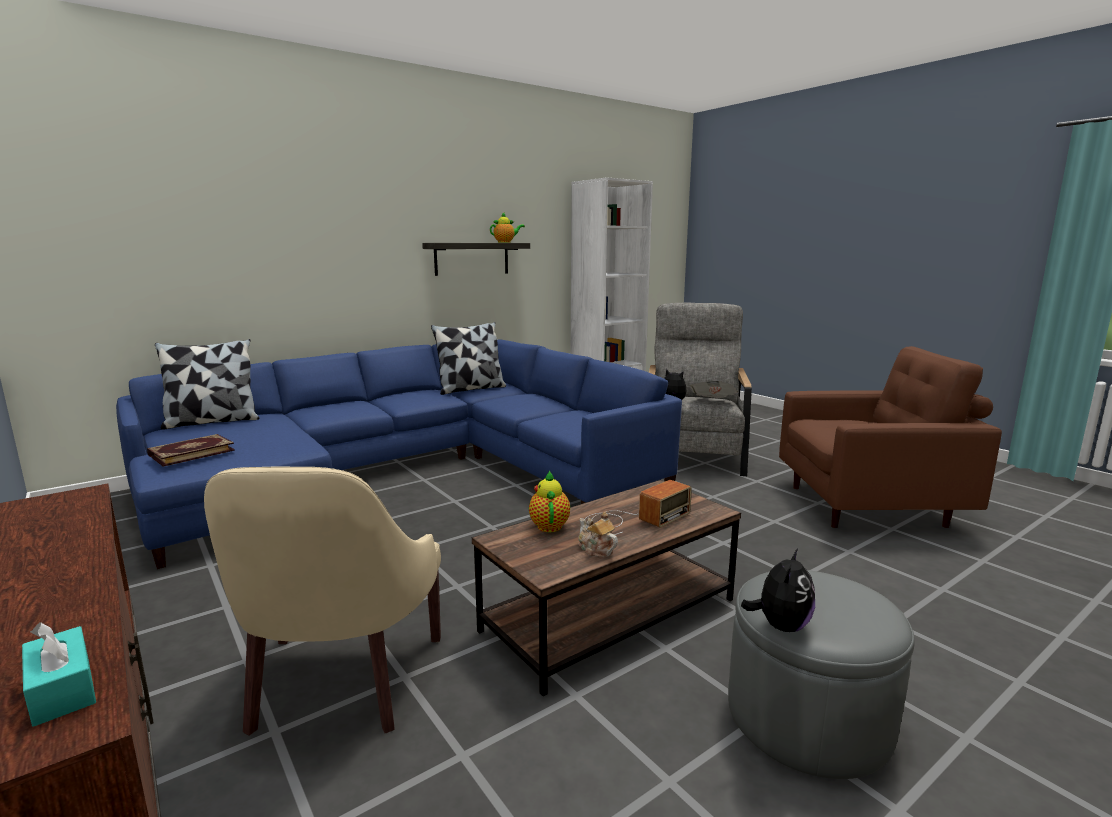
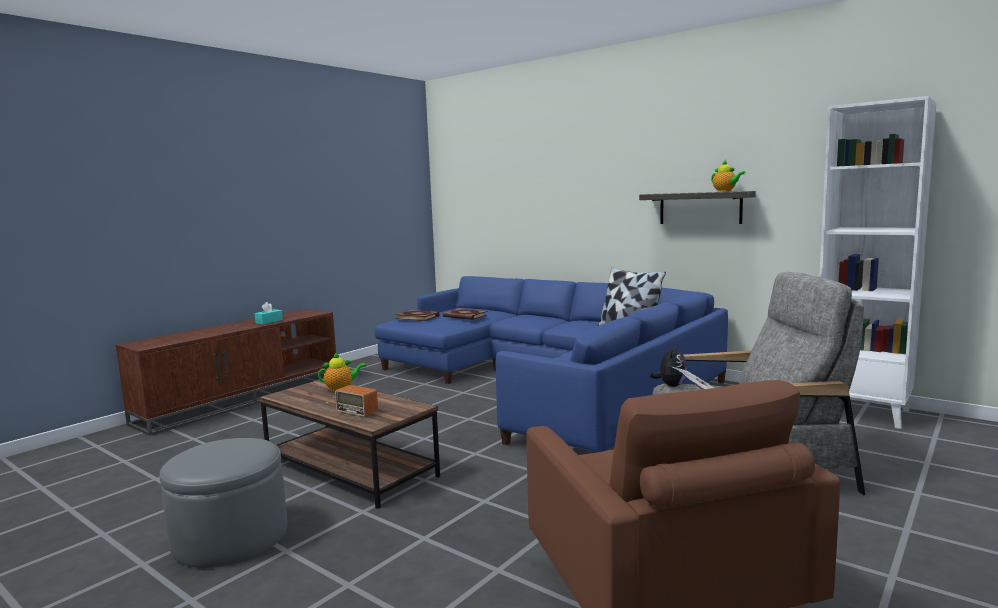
camera: 75 degrees right, 5 degrees down
(62, 690) = (165, 342): turquoise tissue box -> turquoise tissue box (269, 321)
(212, 421) = (475, 309): pillow -> none
(260, 429) = (464, 316): none -> book
(340, 683) = (284, 422): beige armchair -> none
(596, 550) = (305, 401): teapot -> none
(780, 625) = (200, 444): plush toy -> none

